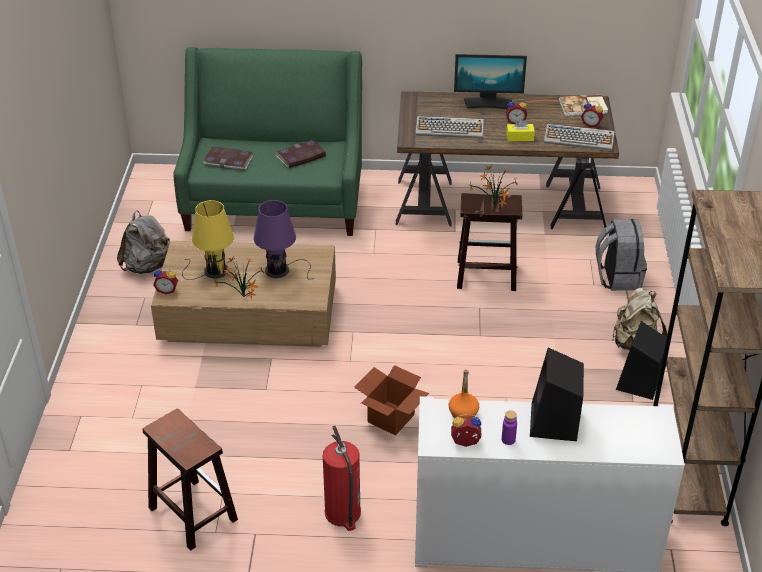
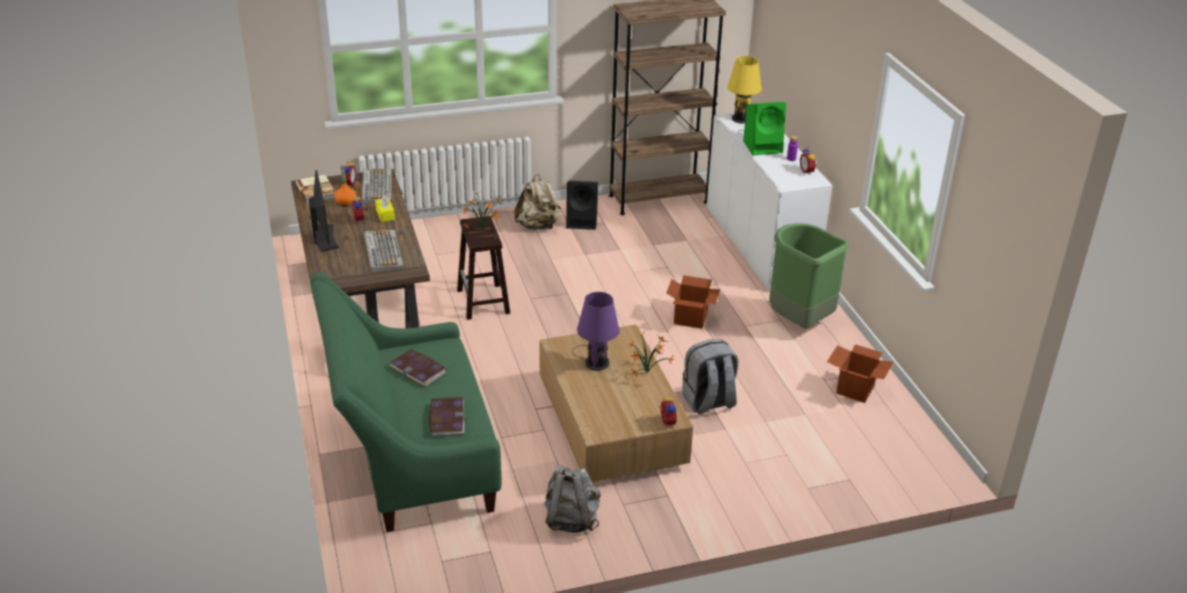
camera: 110 degrees left, 5 degrees down
(191, 513) = (855, 390): brown stool -> cardboard box
(213, 271) = (620, 402): yellow table lamp -> yellow table lamp (742, 120)
(343, 513) = (798, 321): fire extinguisher -> green trash can
(463, 413) = (782, 175): orange bottle -> orange bottle (346, 202)
(554, 423) = (763, 147): black speaker -> green speaker
(617, 277) = (456, 240): grey backpack -> grey backpack (708, 402)

